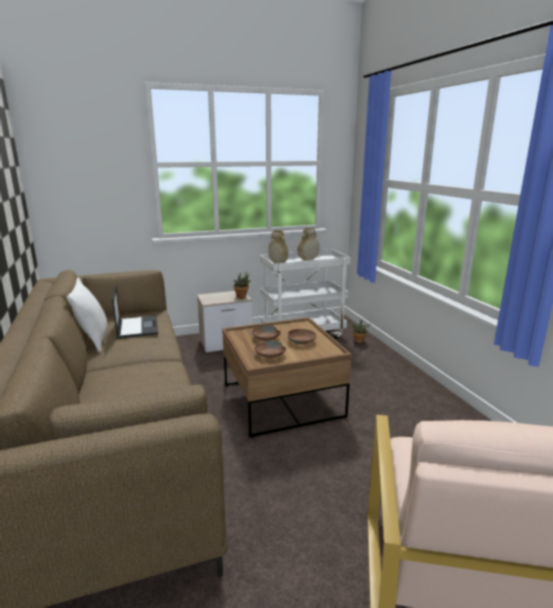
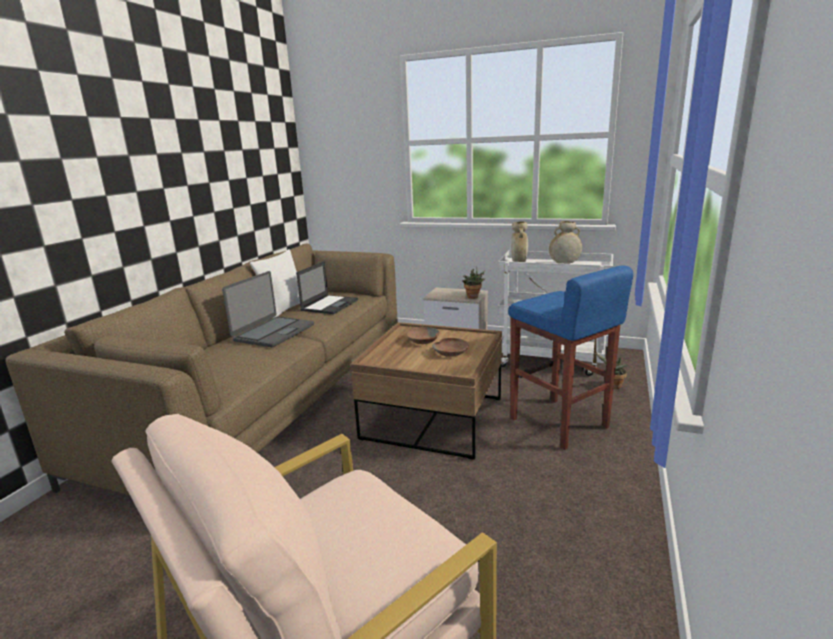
camera: 40 degrees right, 0 degrees up
(129, 364) = (273, 332): none -> laptop
(270, 354) = (398, 356): brown bowl -> none
(361, 375) = (559, 424): none -> blue stool

